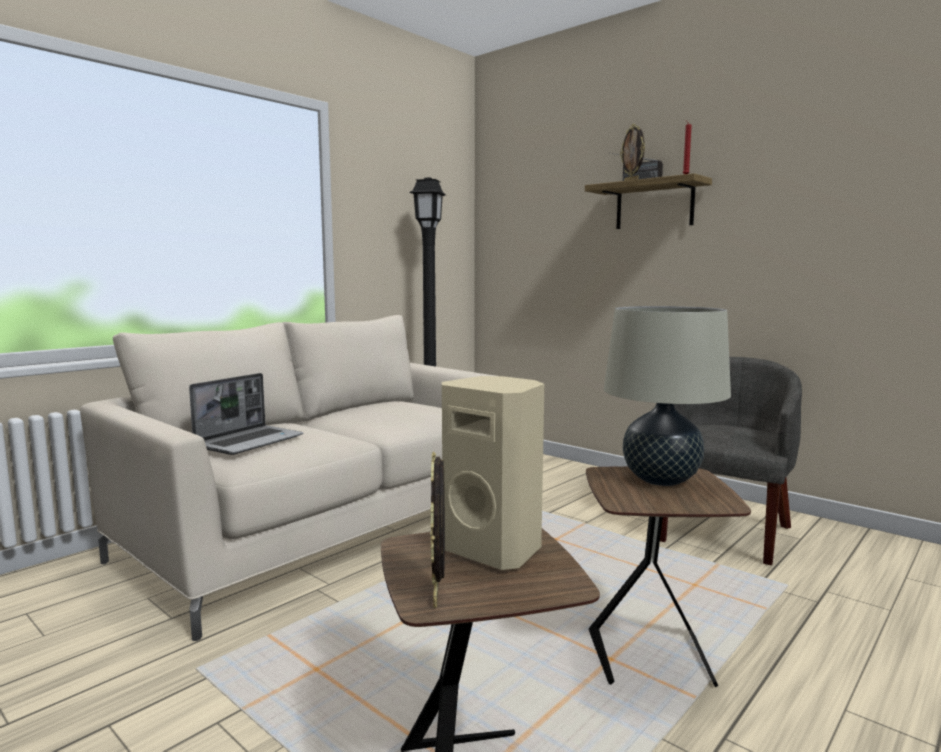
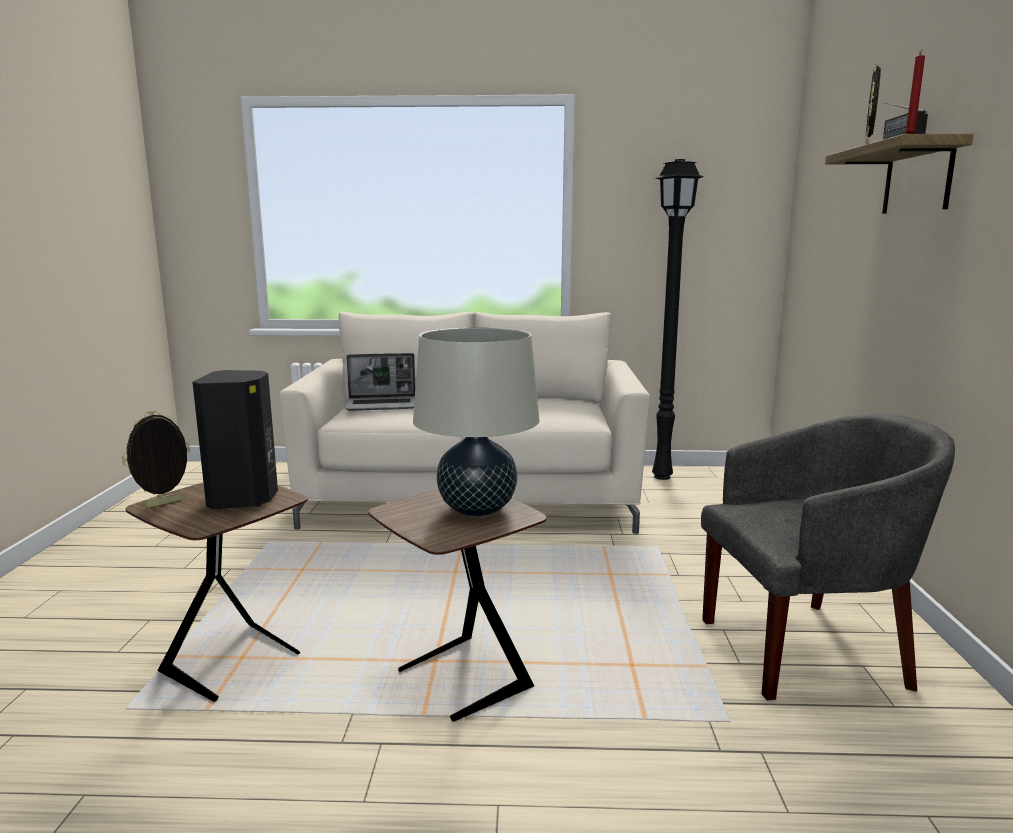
camera: 50 degrees right, 5 degrees up
(495, 550) = (245, 499): beige speaker -> black speaker

